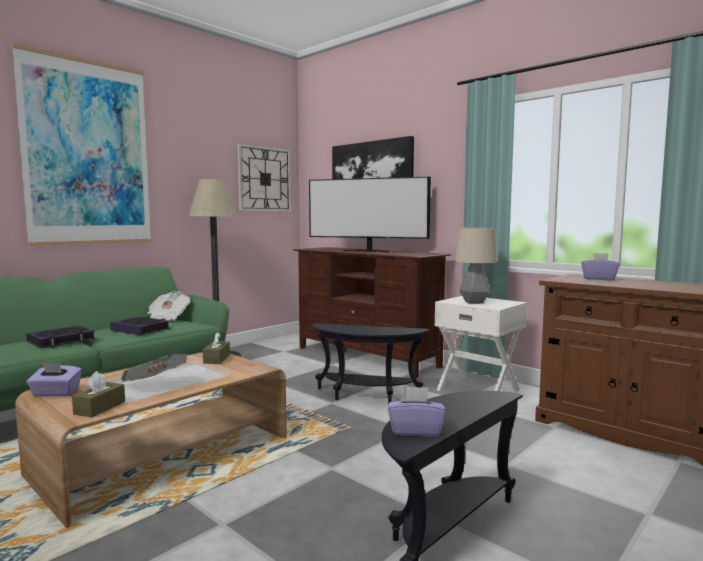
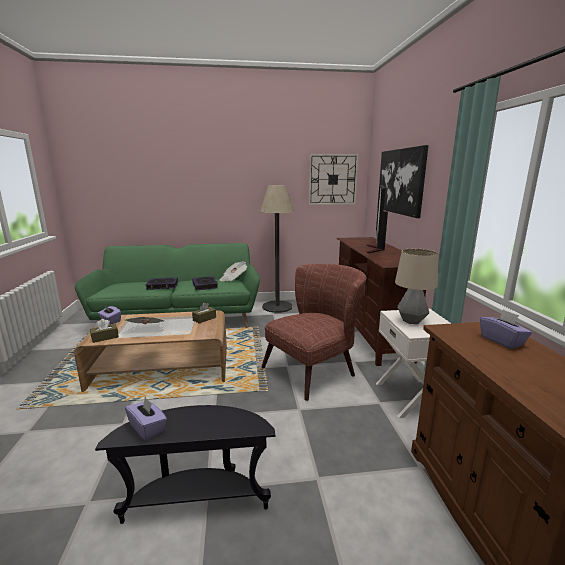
camera: 40 degrees right, 10 degrees up
(88, 153) = (202, 171): picture -> none
(365, 396) = (315, 369): black side table -> brown armchair
(369, 251) = (376, 250): television -> television turned 45 degrees clockwise

